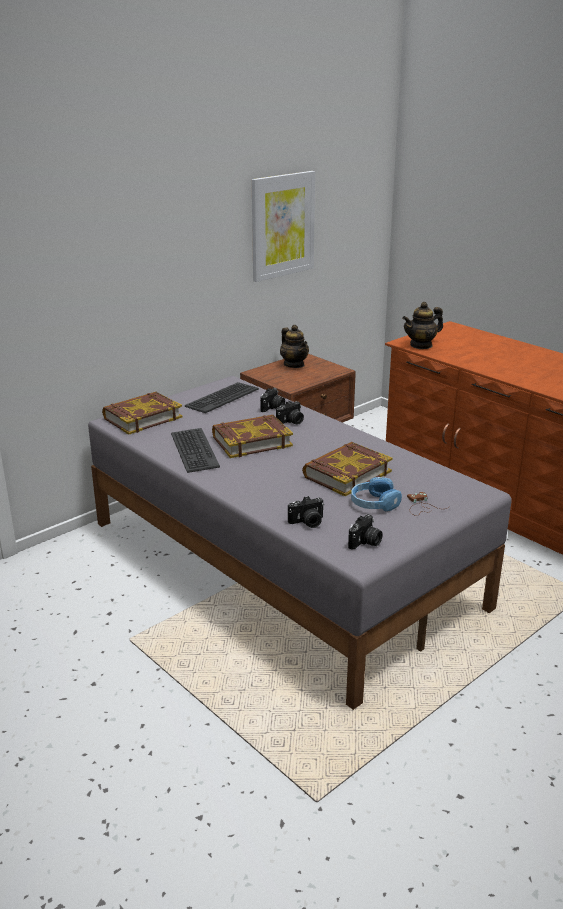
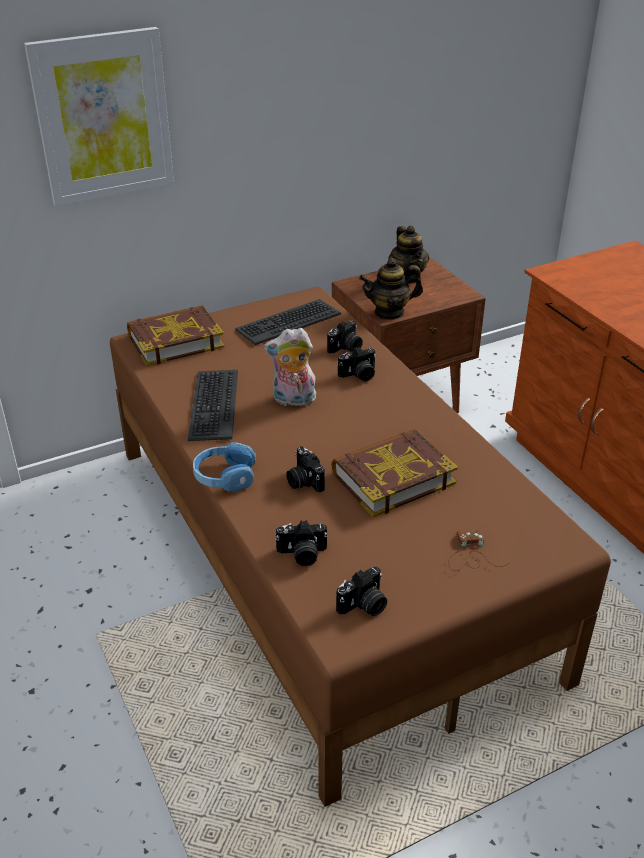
camera: 15 degrees right, 10 degrees up
(251, 441) = (293, 400): book -> plush toy
(281, 562) = (323, 553): grey bed -> brown bed
(282, 225) = (408, 86): picture -> picture (103, 117)
(285, 484) = (303, 481): none -> camera
(374, 503) = (406, 537): blue headphones -> blue headphones (224, 476)
(421, 345) = (573, 280): teapot -> teapot (389, 312)

